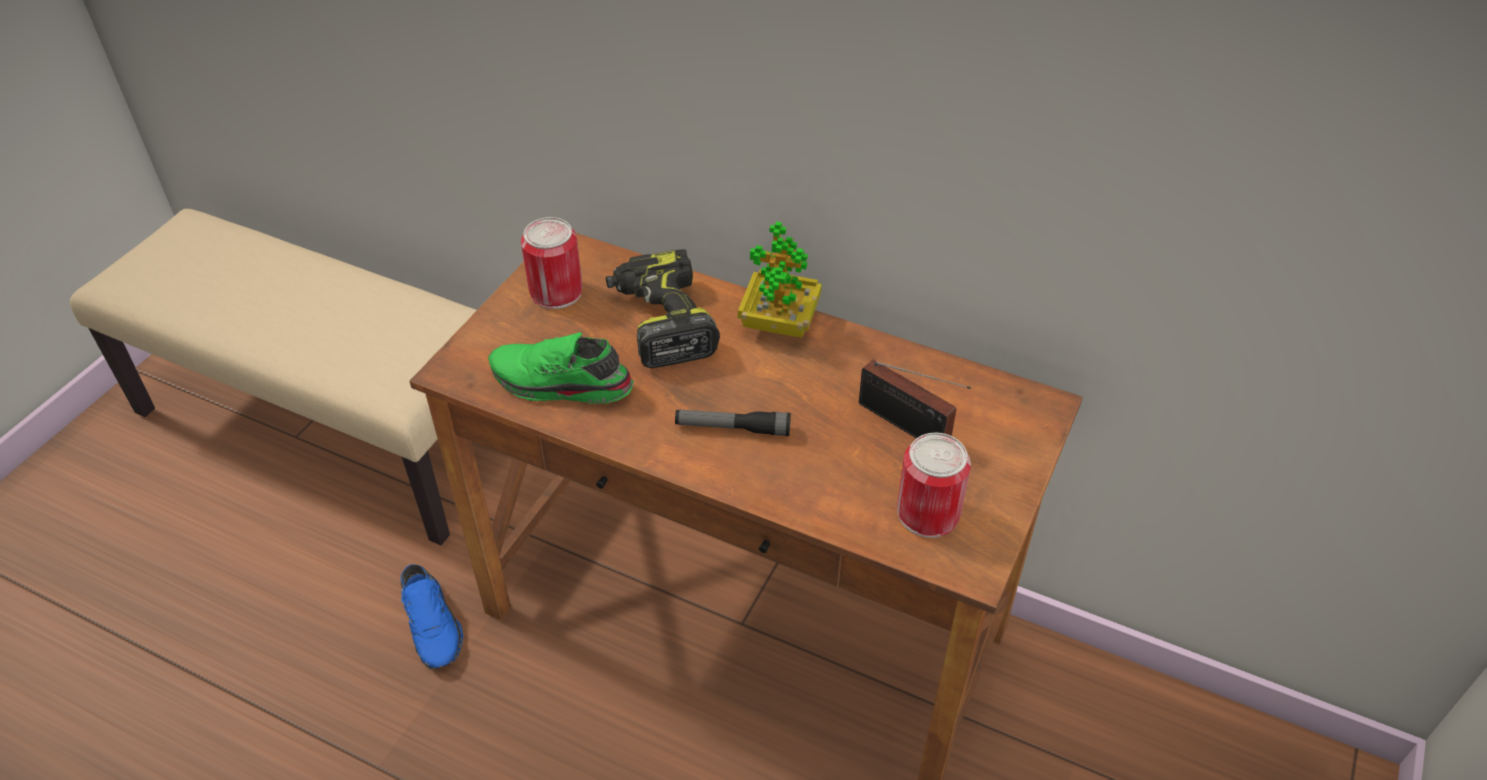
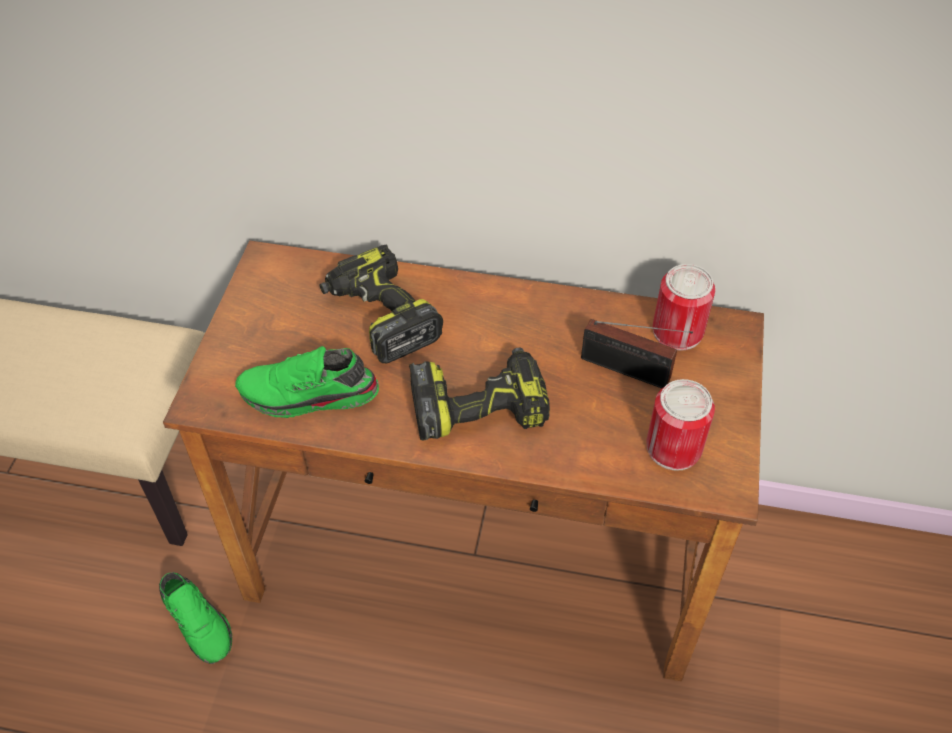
camera: 15 degrees left, 5 degrees up
(434, 624) = (199, 621): blue shoe -> green shoe
(556, 292) = (272, 305): can -> can (677, 331)
(732, 428) = (479, 405): flashlight -> power drill
(779, 323) = (486, 296): potted plant -> none

